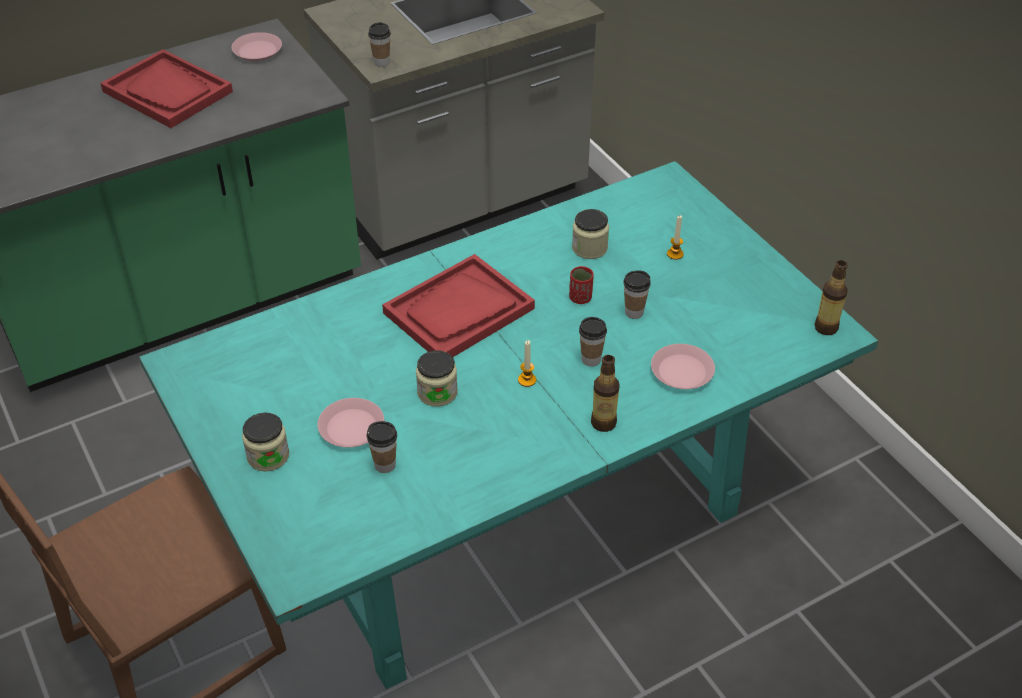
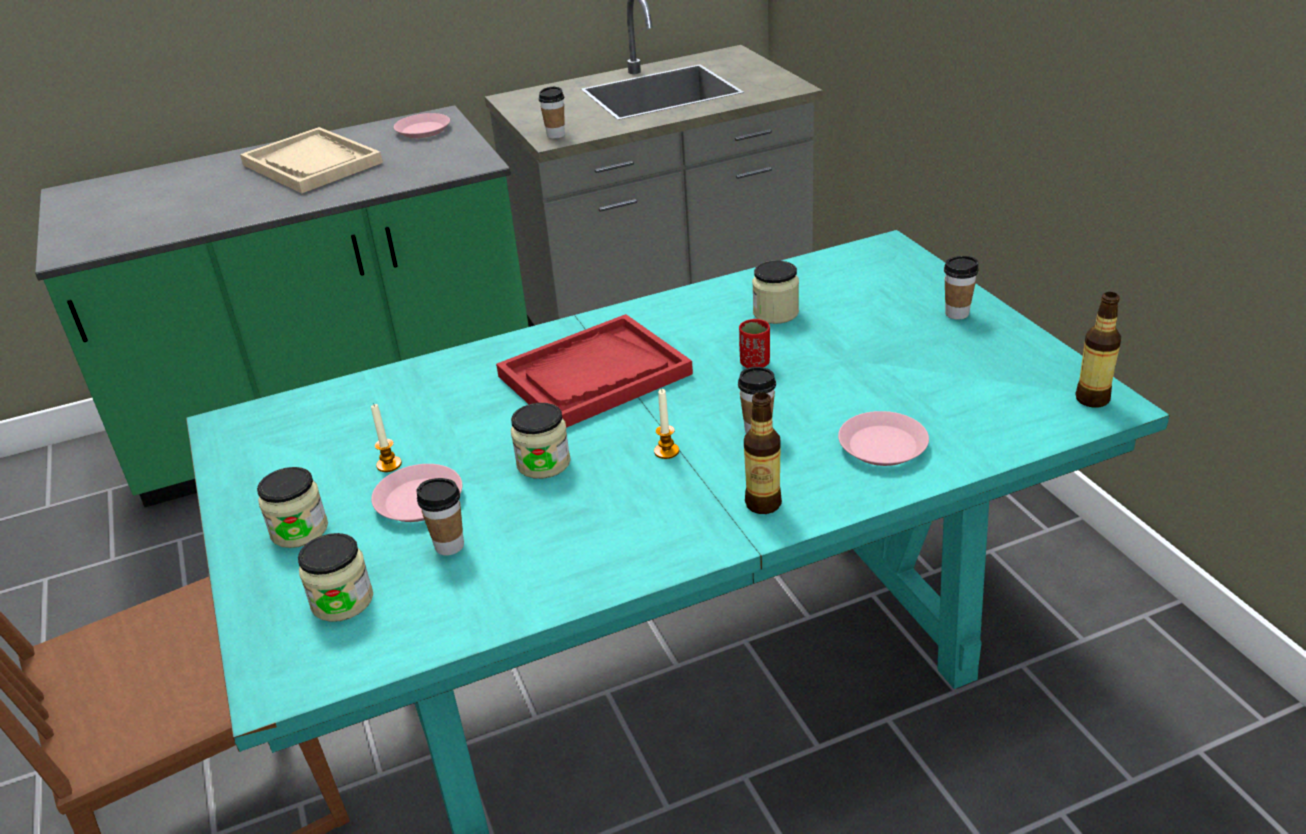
camera: 10 degrees right, 10 degrees down
(168, 92) = (312, 164): red tray -> beige tray
(319, 512) = (342, 601): none -> jar
(634, 312) = (824, 379): cup -> cup (957, 313)
(675, 254) = (886, 319): candle -> candle (389, 464)

